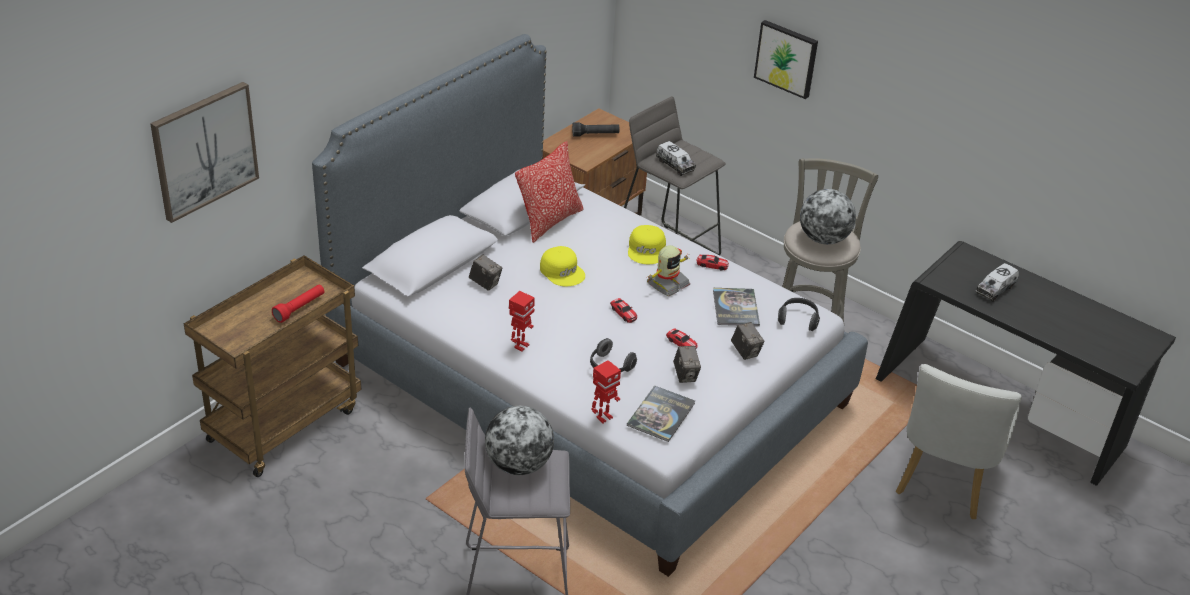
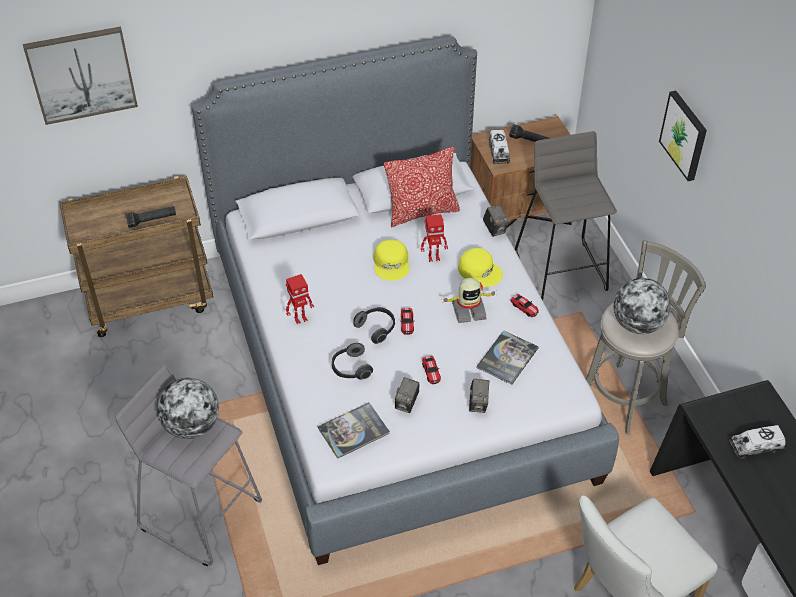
camera: 35 degrees right, 10 degrees up
(300, 308) = (152, 220): red flashlight -> black flashlight
(485, 283) = (322, 250): camera -> camera (495, 229)
(603, 417) = (308, 412): toy robot -> toy robot (433, 257)
(647, 250) = (480, 271): yellow cap -> yellow cap turned 90 degrees counterclockwise
(675, 165) = (564, 198): toy truck -> toy truck (498, 152)
(798, 320) = (553, 393): headphones -> headphones (376, 328)

